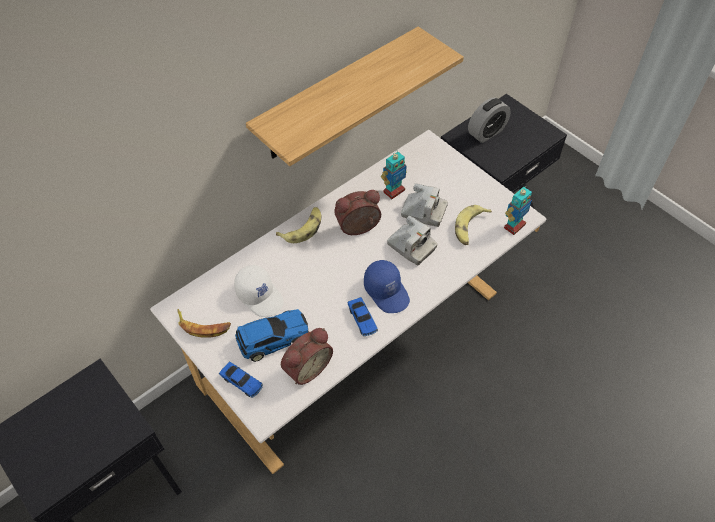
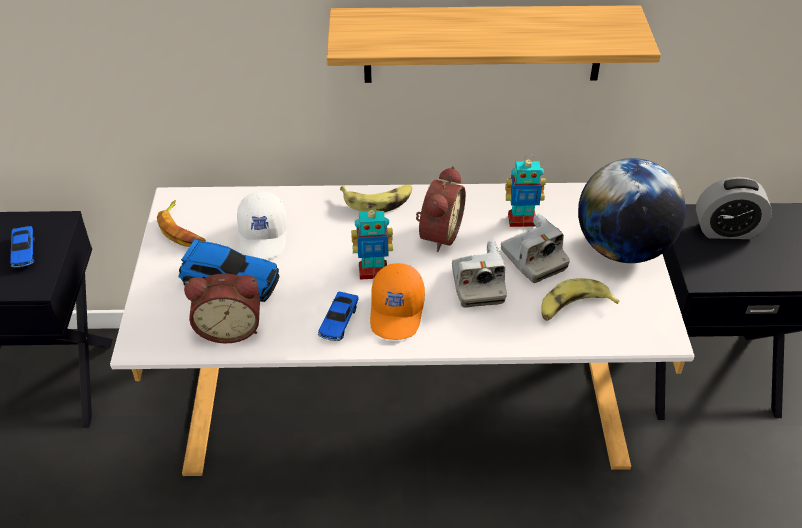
camera: 40 degrees right, 10 degrees down
(242, 382) = (156, 300): toy car -> toy car (24, 252)
(358, 229) = (437, 234): alarm clock -> alarm clock turned 90 degrees clockwise
(387, 291) = (397, 312): blue cap -> orange cap
(460, 177) = (622, 249): none -> globe
(514, 226) = (636, 338): toy robot -> toy robot (373, 271)

